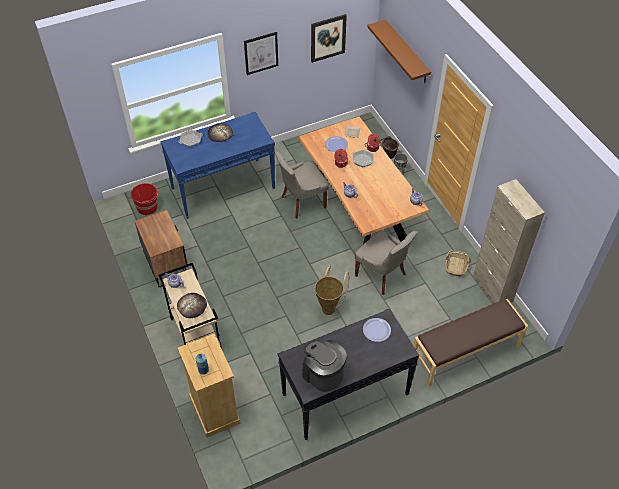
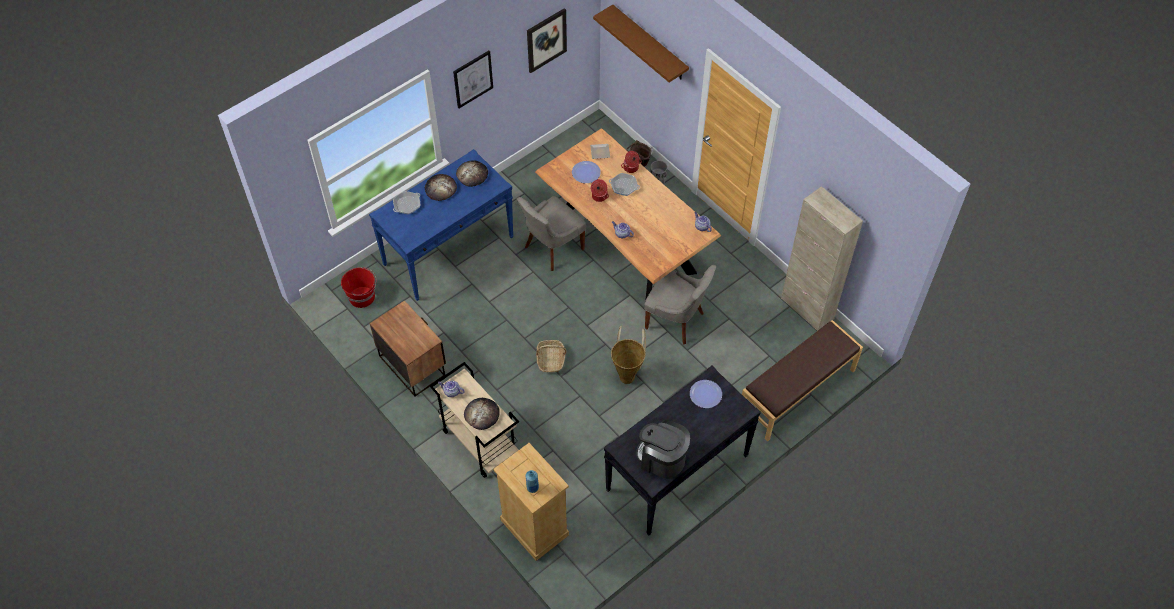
camera: 15 degrees left, 5 degrees up
(247, 128) = (472, 174): none -> bread
(455, 266) = (758, 290): basket -> basket (550, 360)

